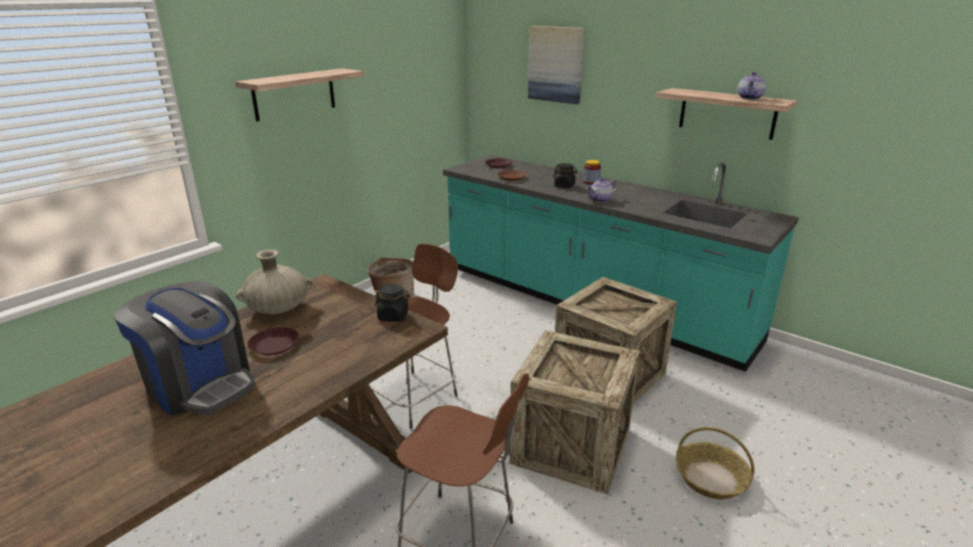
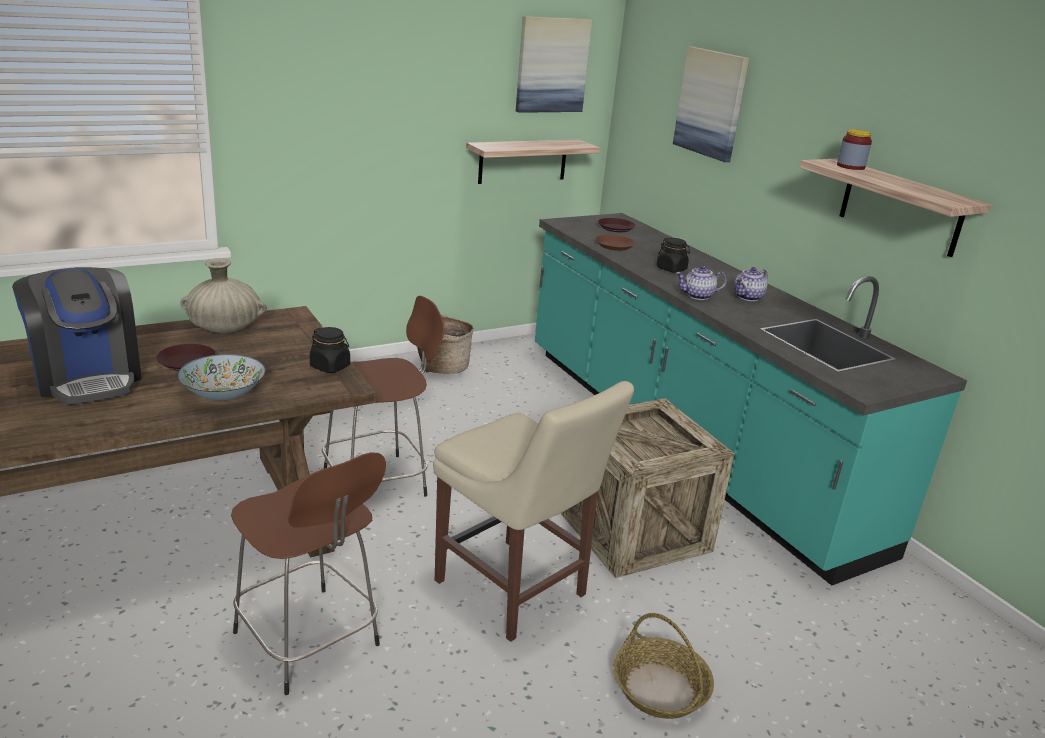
camera: 20 degrees right, 0 degrees up
(294, 94) = (354, 92): shelf -> shelf (523, 161)
(333, 364) = (223, 394): none -> bowl
(425, 53) = (552, 65): none -> picture
(571, 445) = (515, 592): crate -> beige chair
(591, 182) = (714, 272): jar -> jar (850, 166)
(750, 98) = (920, 190): teapot -> teapot (748, 297)

